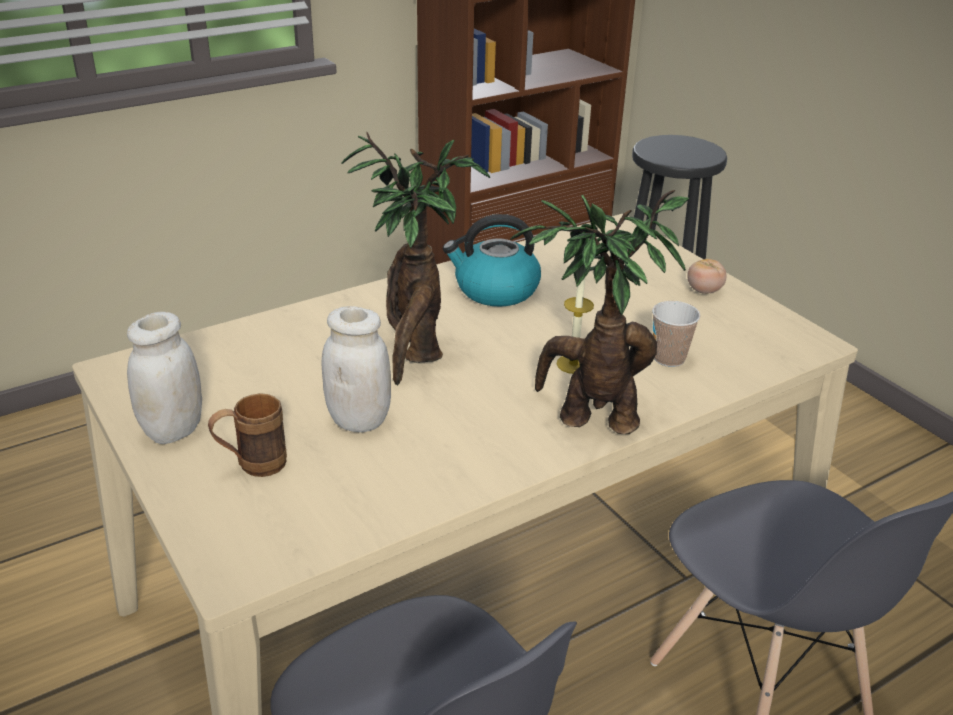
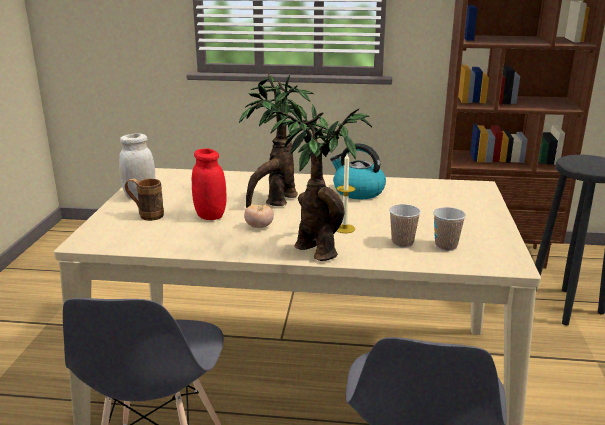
camera: 40 degrees right, 10 degrees down
(359, 420) = (210, 216): white jar -> red jar
(704, 291) = (481, 224): tomato -> tomato (259, 227)
(718, 343) = (446, 246): none -> cup

